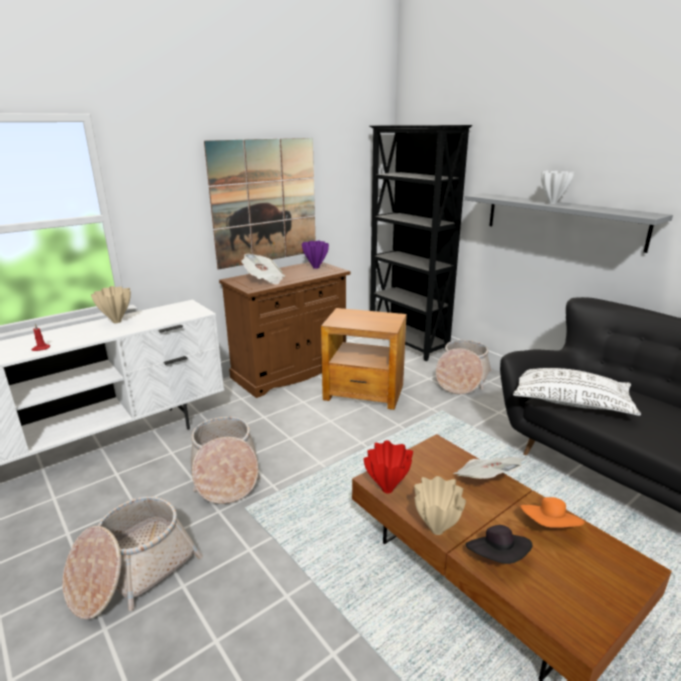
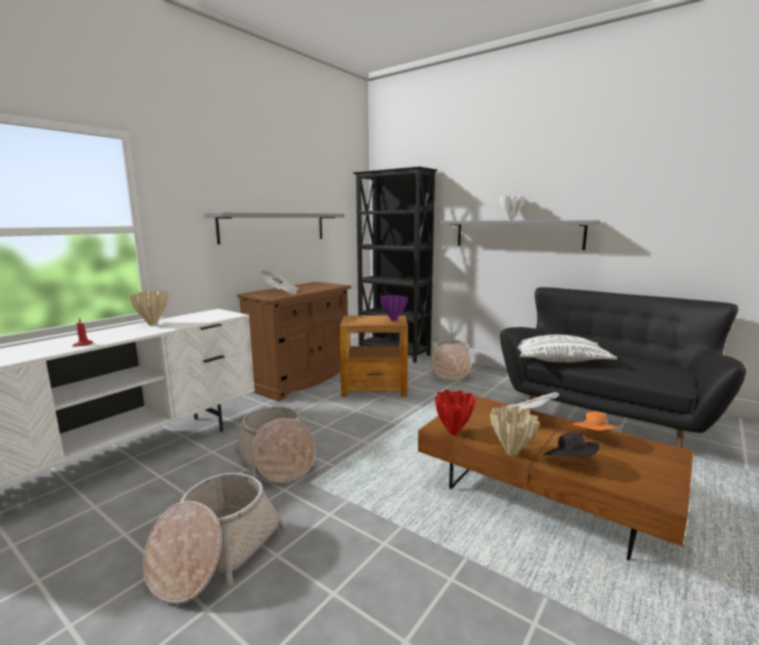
camera: 15 degrees left, 10 degrees down
(265, 202) = (274, 227): picture -> grey shelf
(315, 267) = (319, 284): purple vase -> purple vase (392, 320)

